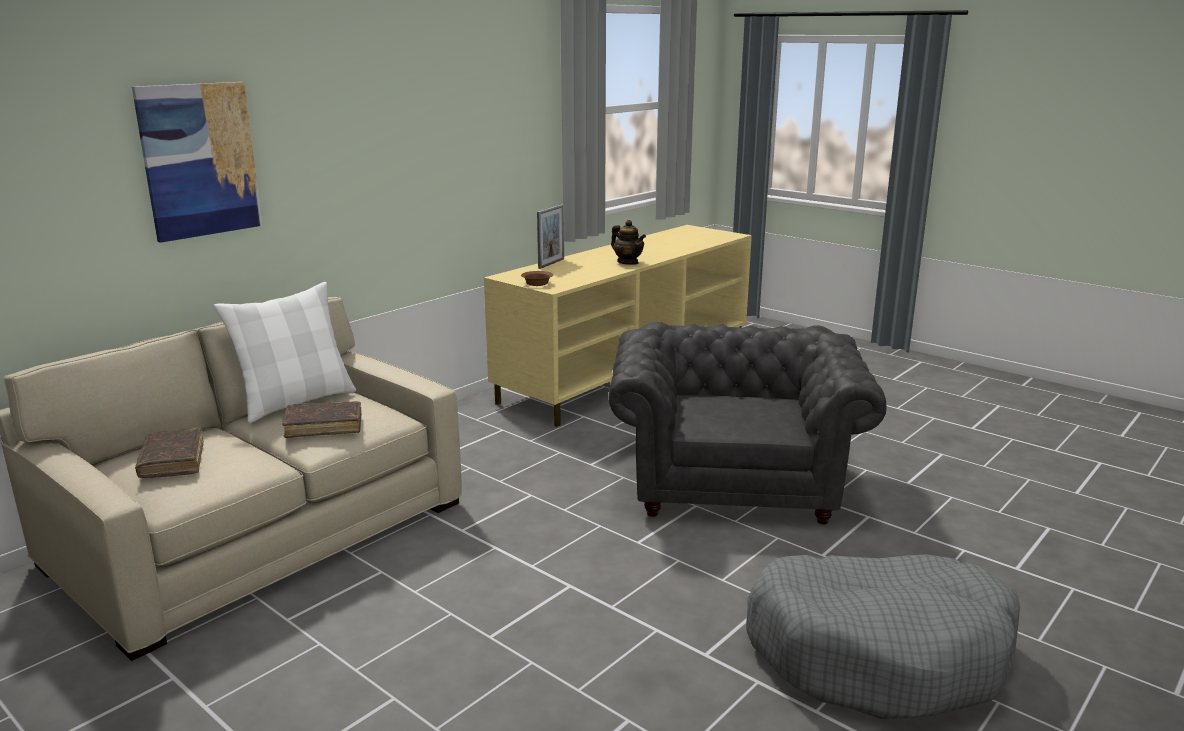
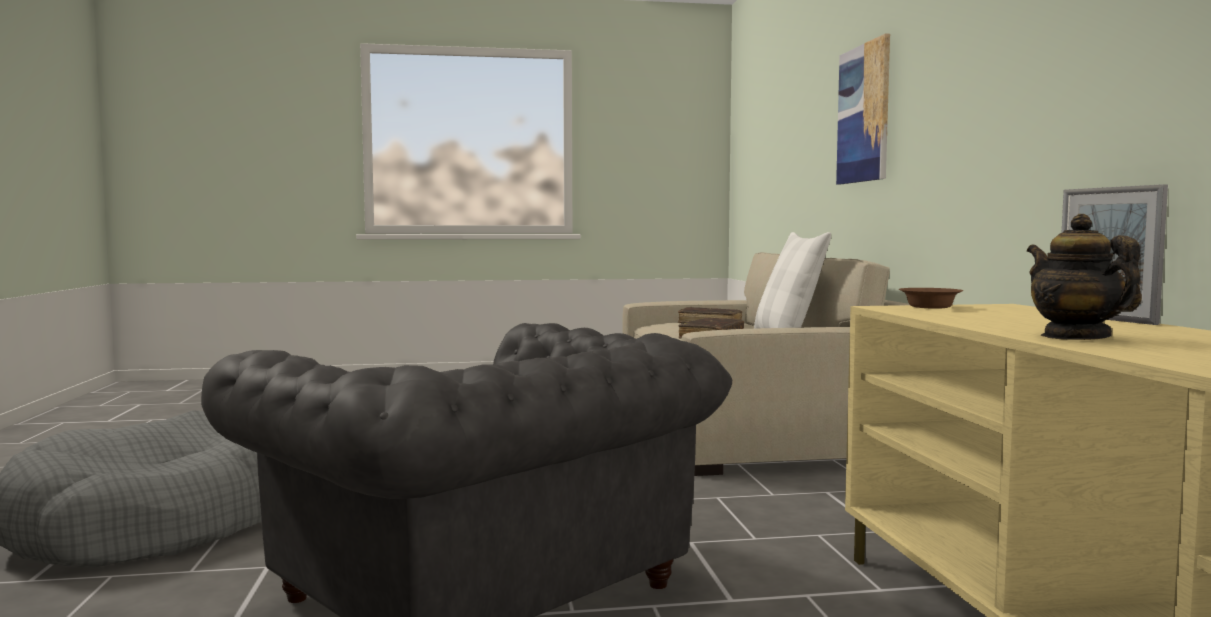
camera: 130 degrees right, 15 degrees down
(628, 262) = (1075, 337): teapot -> teapot turned 75 degrees clockwise

